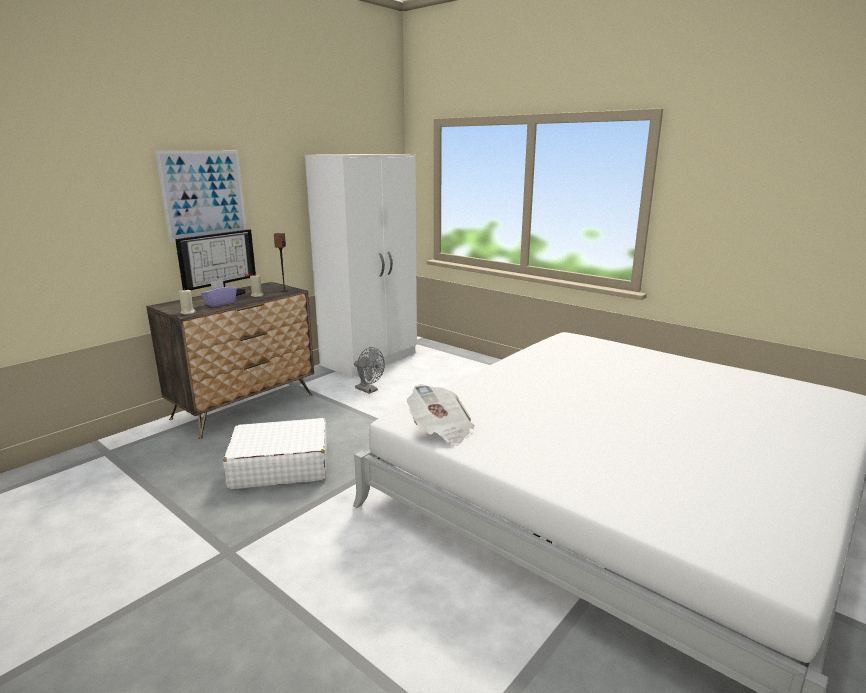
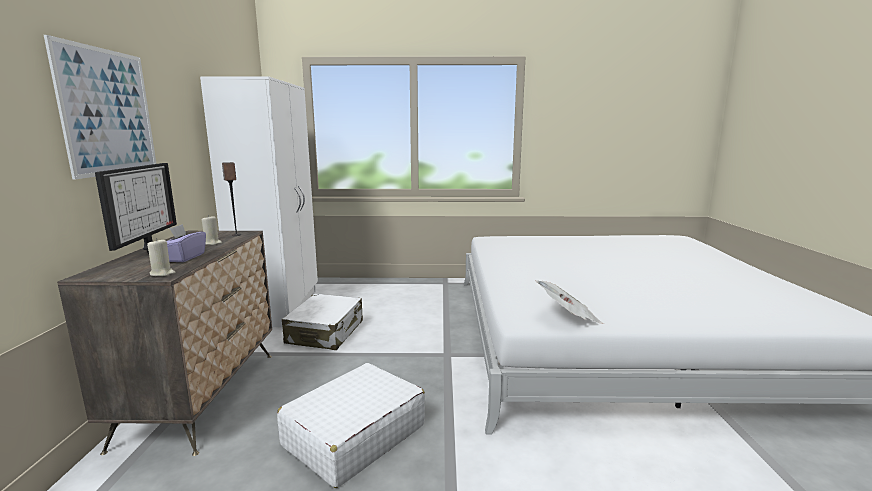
camera: 40 degrees left, 5 degrees down
(369, 390) = (325, 332): grey fan -> white suitcase

